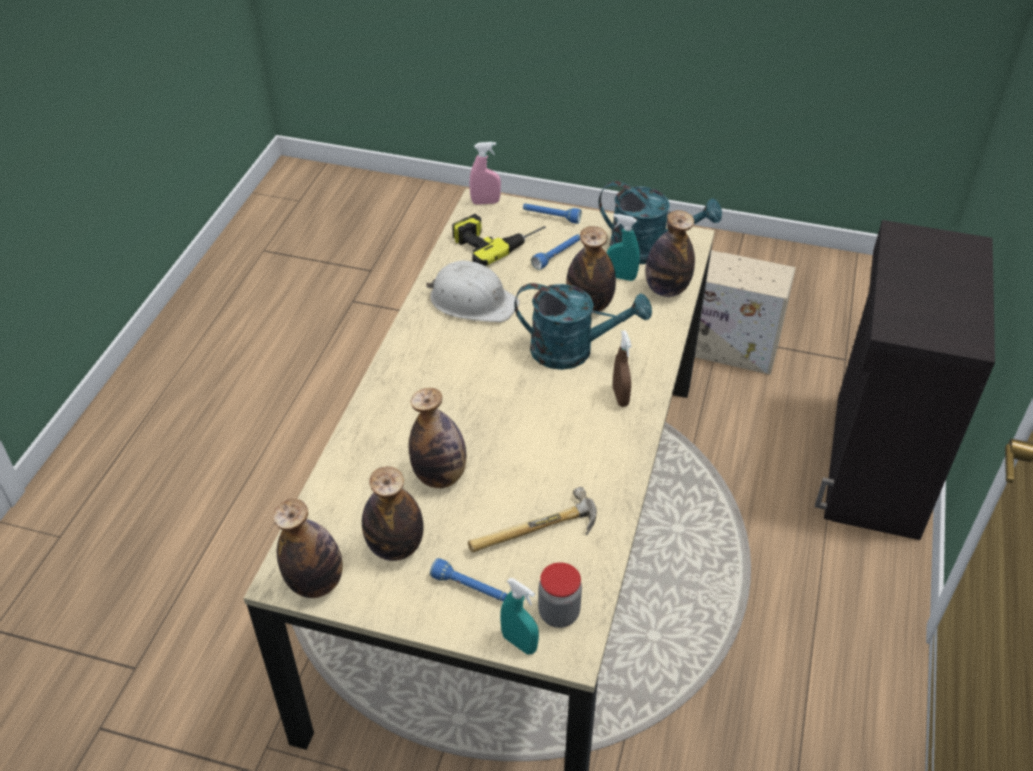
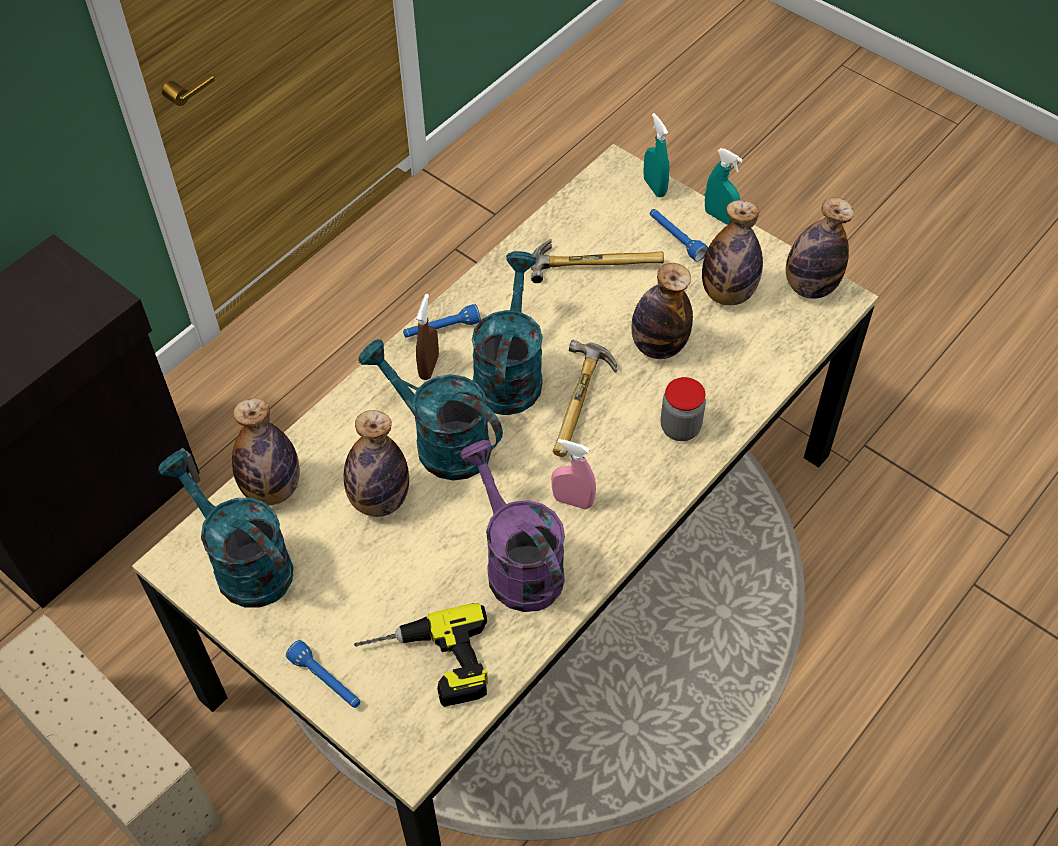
camera: 155 degrees left, 10 degrees up
(472, 300) = (517, 563): white hard hat -> purple watering can
(480, 410) = (584, 404): none -> hammer
(485, 202) = (401, 756): pink spray bottle -> pink spray bottle (573, 501)
(554, 414) = (509, 372): none -> turquoise watering can
(557, 256) = (365, 600): blue flashlight -> blue flashlight (441, 329)
(559, 613) = (611, 197): jar -> jar (680, 427)
(621, 277) = (311, 530): turquoise spray bottle -> turquoise spray bottle (719, 216)

